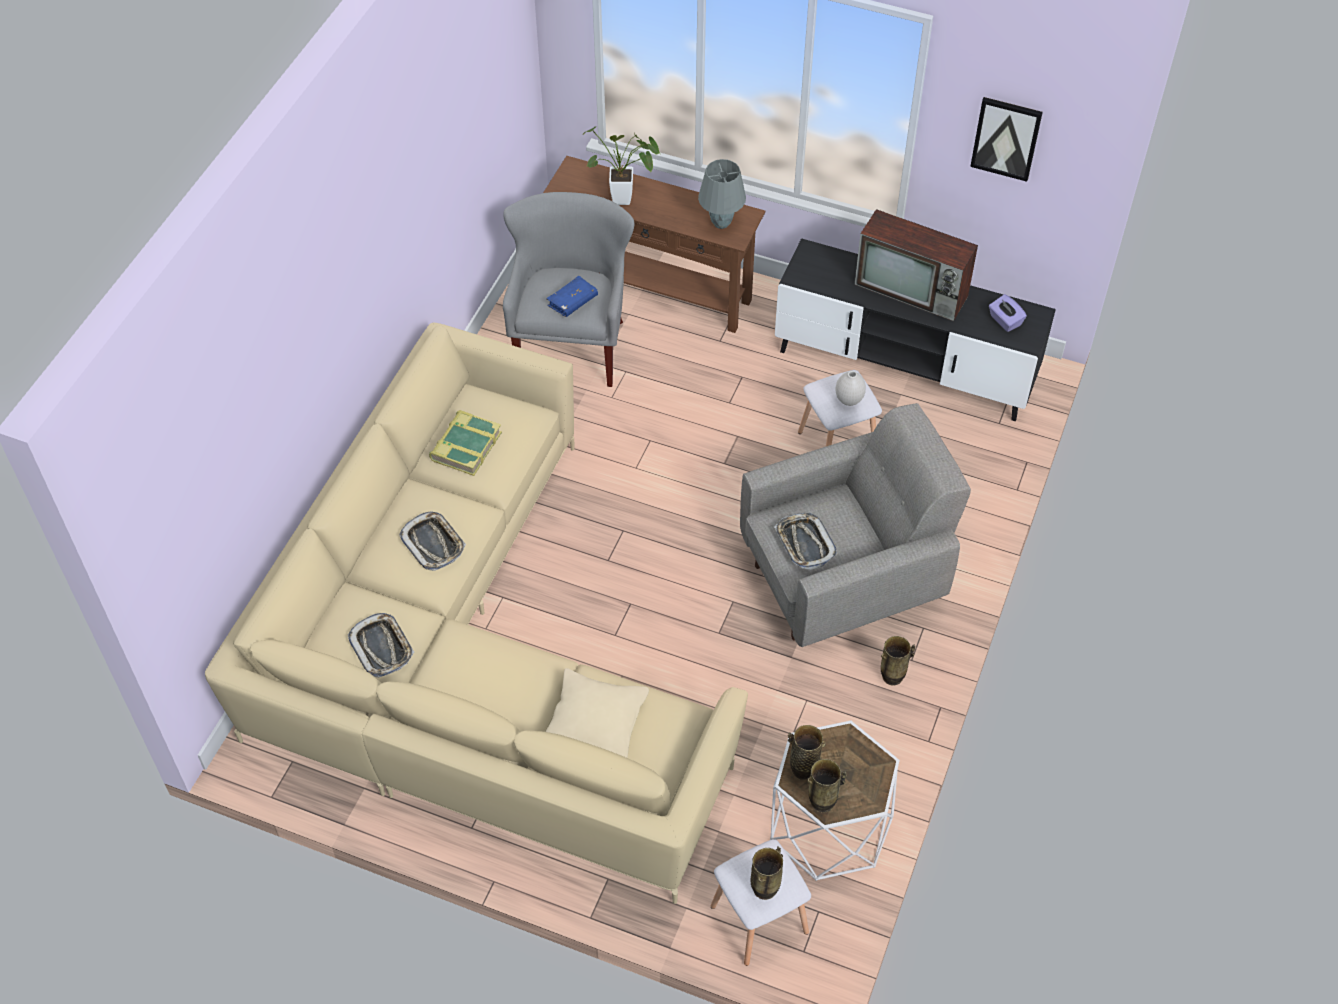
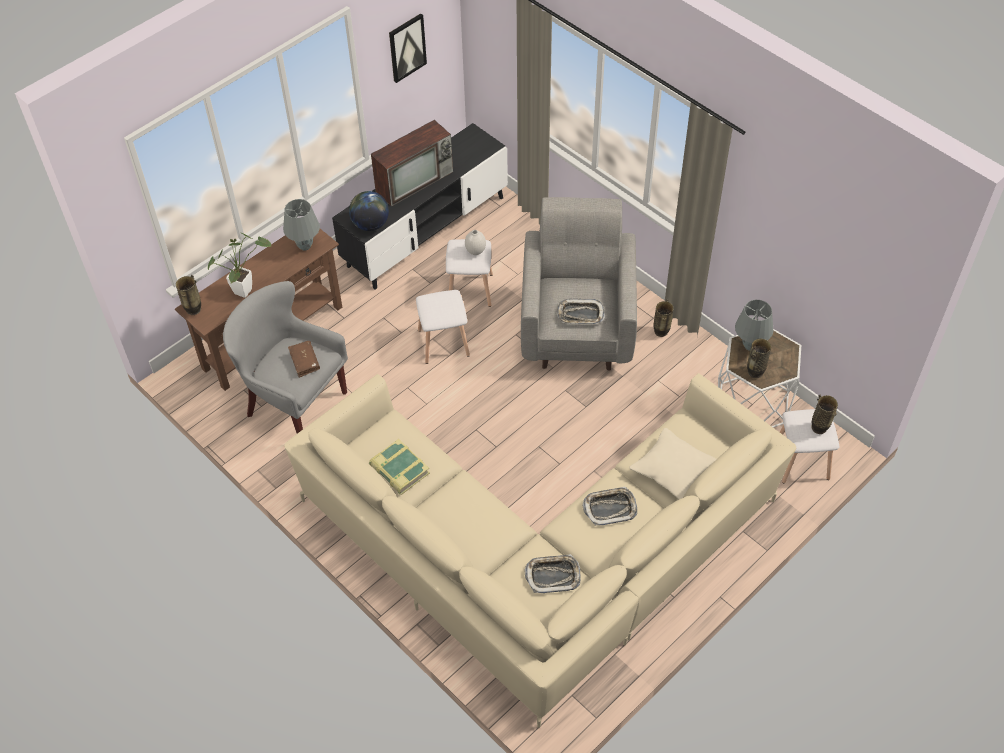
camera: 65 degrees left, 0 degrees up
(433, 543) = (477, 517): tray -> tray (610, 508)
(572, 301) = (304, 361): blue book -> brown book
(738, 450) = (444, 342): none -> white stool
(812, 276) = (370, 224): none -> globe
(822, 803) = (782, 372): vase -> vase (194, 310)
(848, 749) = (750, 345): none -> grey table lamp
(1005, 321) = (468, 148): purple tissue box -> none

